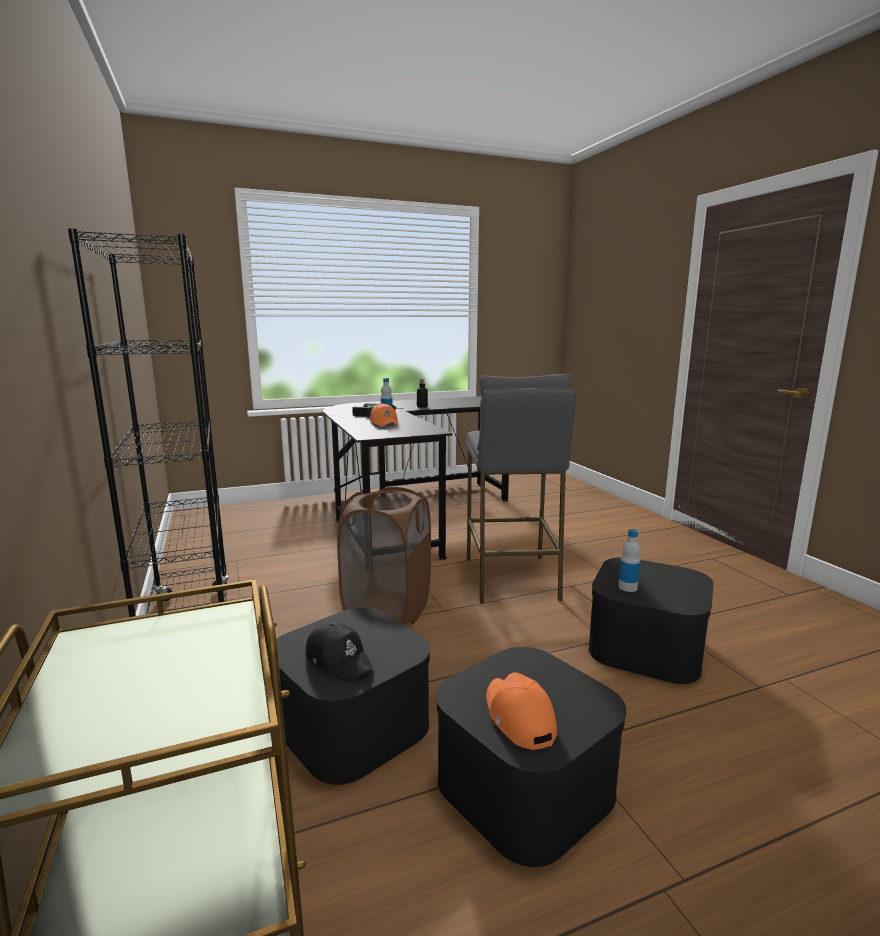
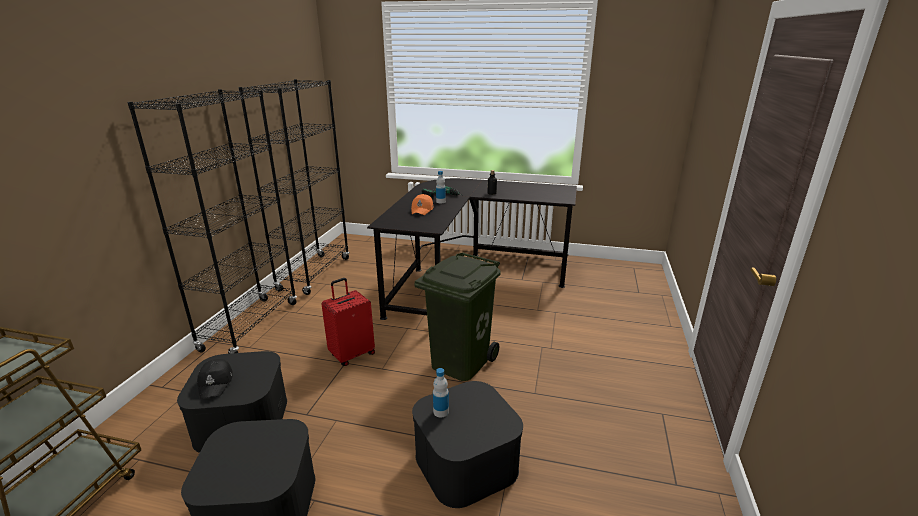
camera: 35 degrees right, 10 degrees up
(201, 555) = (314, 274): none -> black bookcase
(388, 610) = (352, 354): brown laundry basket -> red suitcase
(511, 578) = (459, 361): grey stool -> green trash can
(518, 717) = (226, 465): orange cap -> none

